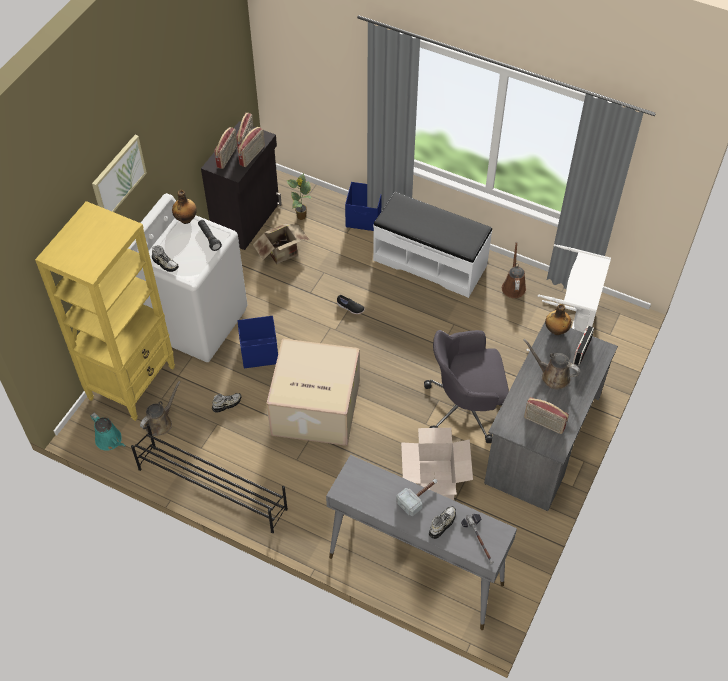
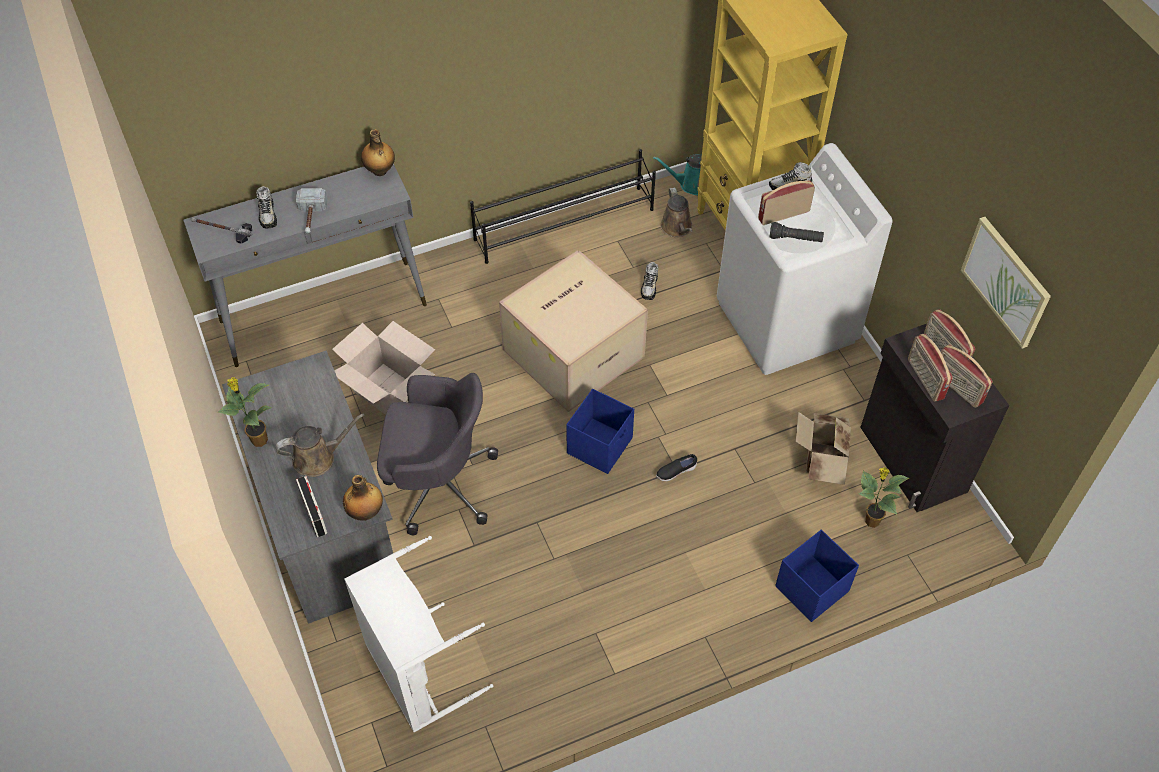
camera: 130 degrees right, 0 degrees up
(118, 177) = (882, 97): picture -> picture (1006, 281)
(186, 219) = (845, 236): bottle -> bottle (380, 171)
(259, 352) = (691, 350): blue storage box -> blue storage box (600, 445)
(430, 262) = (671, 608): white bench -> none
(465, 407) = (438, 483): grey office chair -> grey office chair turned 60 degrees clockwise
(513, 286) = (546, 674): brown watering can -> none
(543, 423) = (278, 403): radio -> radio (783, 214)
(573, 412) = (258, 440): none -> potted plant

